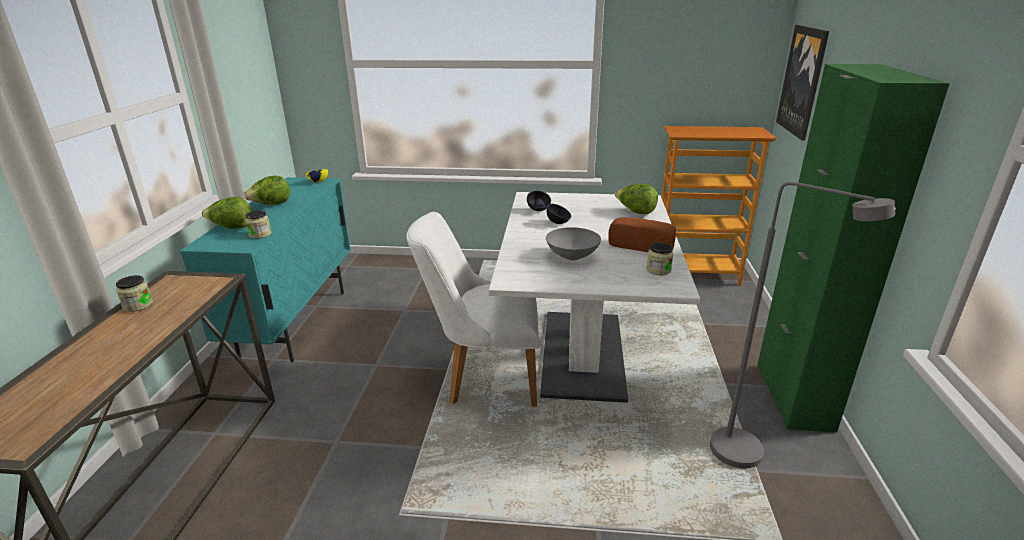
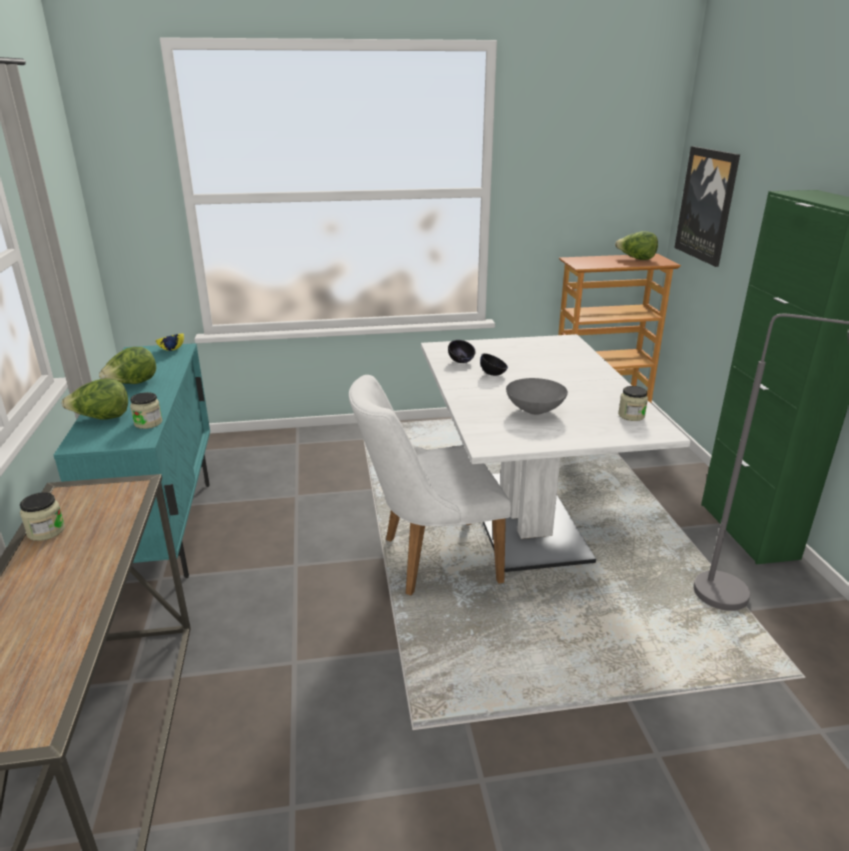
camera: 15 degrees left, 0 degrees up
(635, 212) = (565, 355): lettuce -> lettuce (636, 259)
(642, 246) = (597, 391): bread -> none

